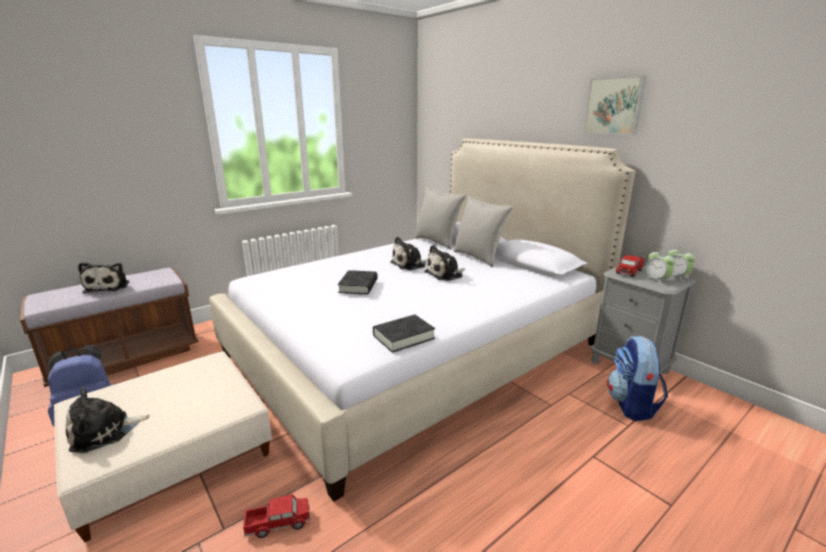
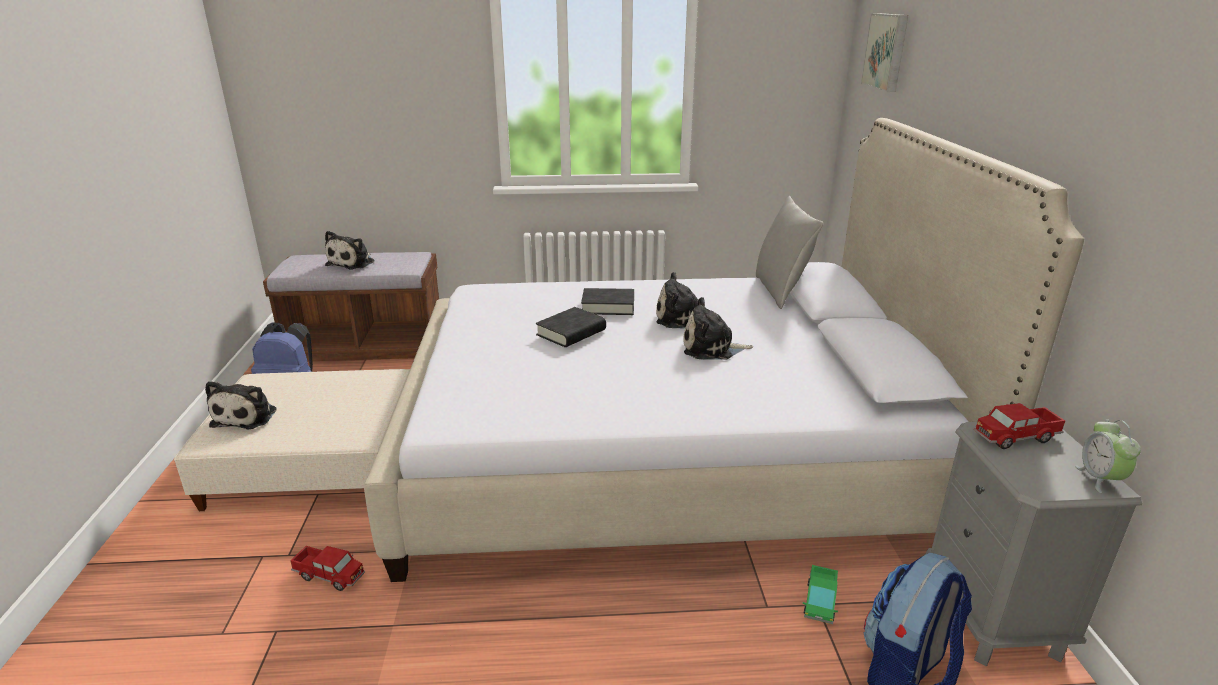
camera: 35 degrees right, 5 degrees up
(105, 432) = (247, 416): plush toy -> plush toy turned 90 degrees counterclockwise
(403, 337) = (527, 418): black book -> black book (608, 306)
(478, 257) = (805, 334): grey pillow -> none
(568, 392) = (820, 602): none -> toy truck
(614, 106) = (1087, 95): picture -> picture (887, 51)
(656, 280) = (1041, 470): alarm clock -> none

